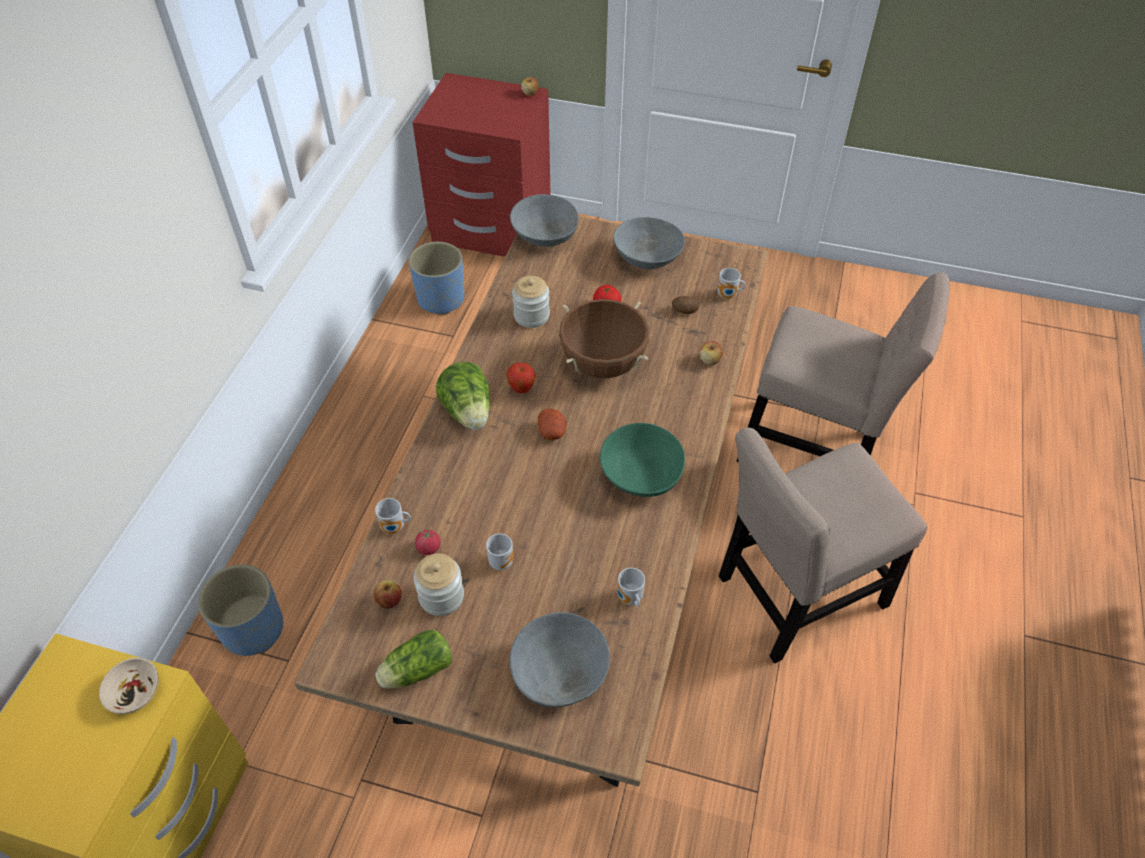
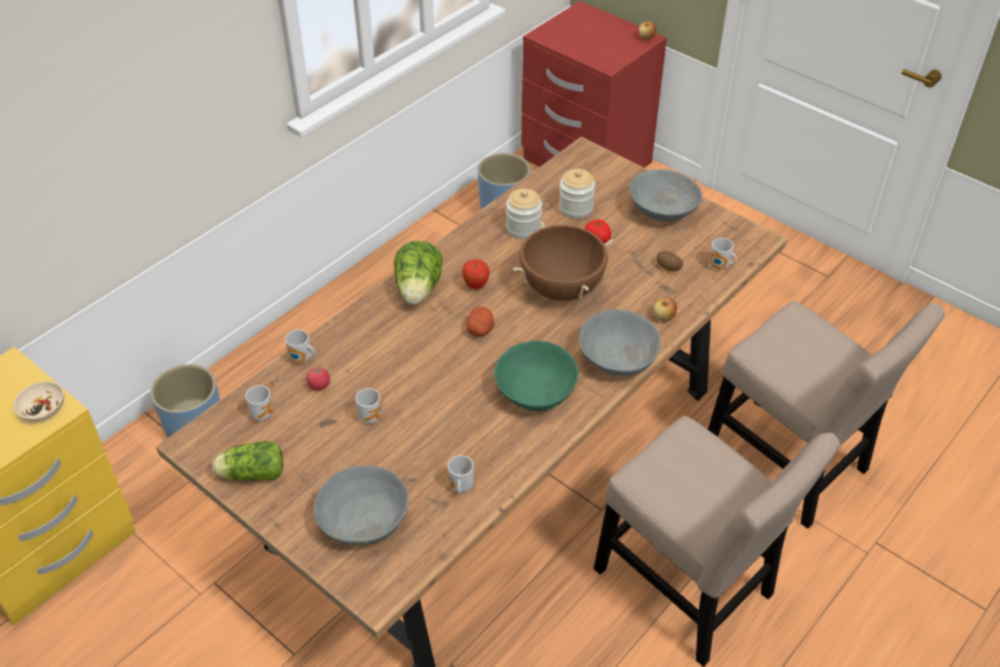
camera: 25 degrees right, 5 degrees down
(389, 600) = (263, 413): apple -> mug
(441, 596) = (306, 426): jar -> jar (576, 208)
(544, 236) = (578, 164): grey bowl -> grey bowl (616, 358)
(795, 596) = (689, 589): beige chair -> beige chair turned 135 degrees counterclockwise

